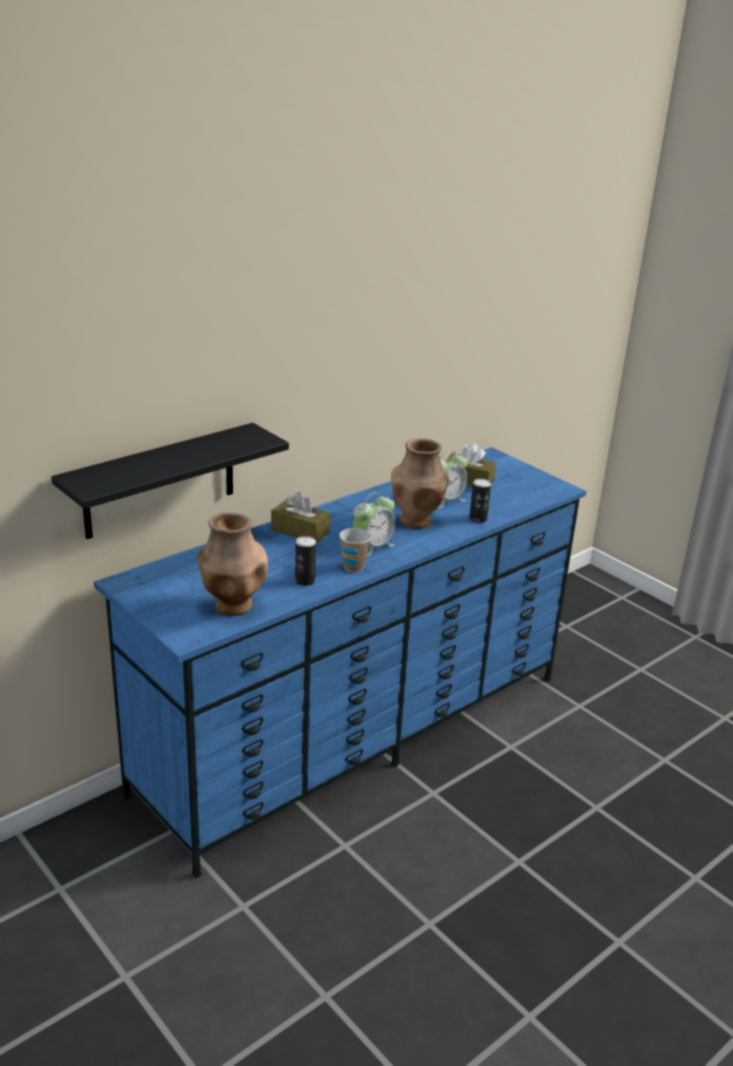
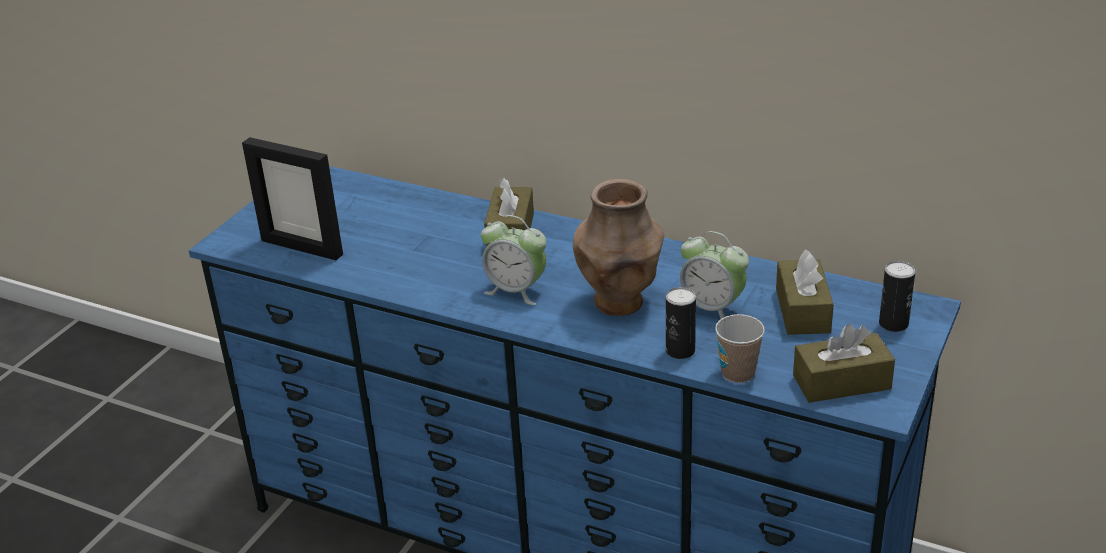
camera: 70 degrees right, 5 degrees up
(160, 481) = (381, 86): black shelf -> none
(233, 606) = (303, 246): brown vase -> picture frame
(305, 581) = (391, 271): can -> can (893, 324)
(353, 567) = (451, 292): cup -> cup (738, 373)
(537, 491) = (841, 382): none -> brown tissue box

